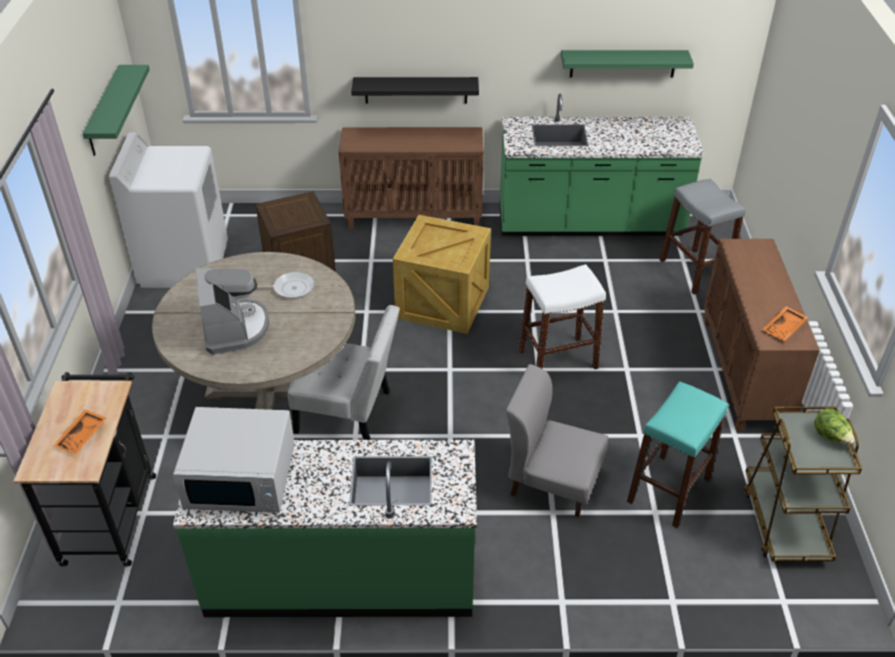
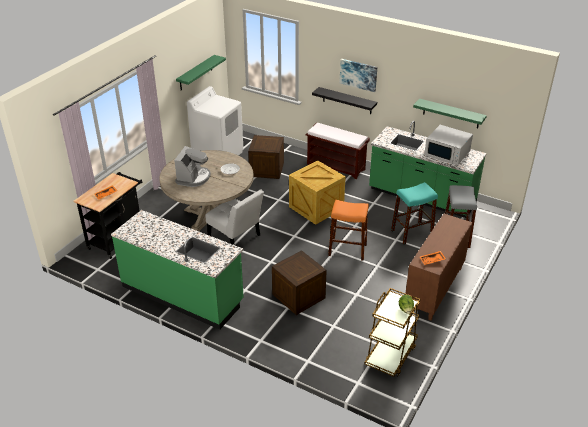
camera: 30 degrees right, 5 degrees down
(241, 477) = (146, 228): white microwave -> white microwave (447, 153)
(414, 217) = (336, 166): brown cabinet -> brown bench
(436, 34) = (358, 74): none -> picture
(552, 481) = (298, 296): grey chair -> crate
(557, 360) = (347, 250): white stool -> orange stool
(668, 490) = (348, 320): turquoise stool -> turquoise stool (412, 233)

